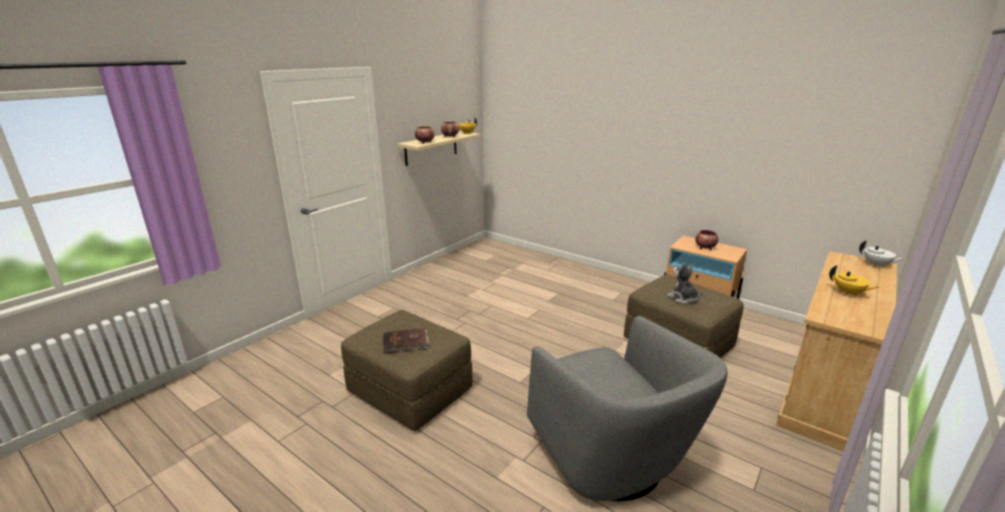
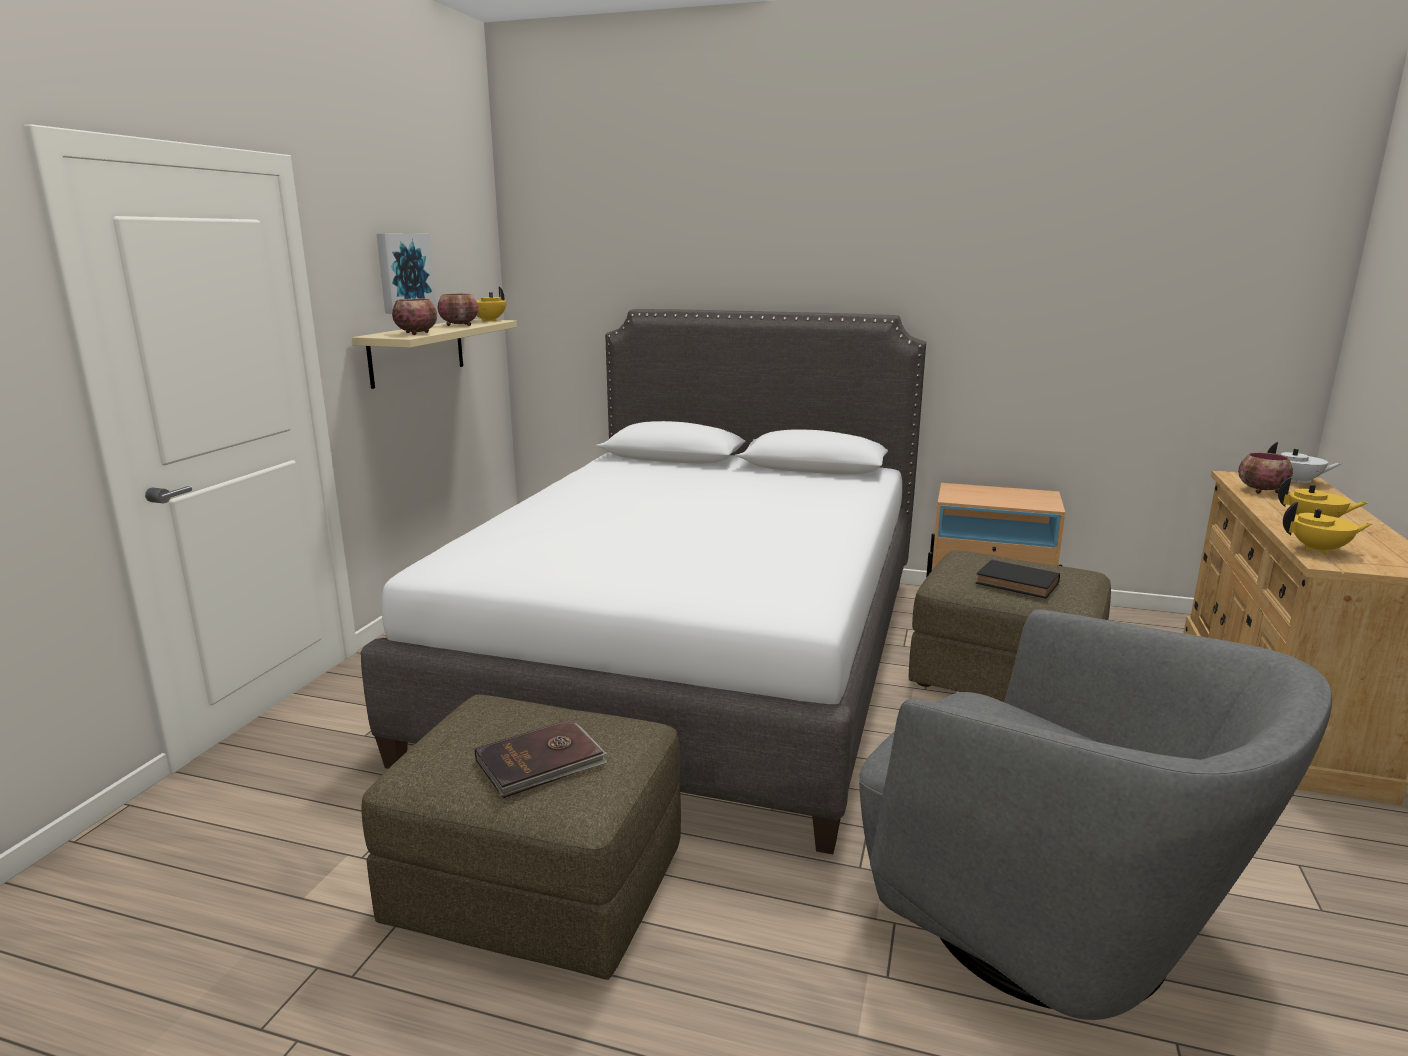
camera: 20 degrees left, 5 degrees down
(426, 112) = (403, 272): none -> picture
(529, 306) = (694, 658): none -> white bed
(683, 298) = (1019, 584): plush toy -> black book
(704, 248) = (994, 497): bowl -> bowl (1261, 491)
(827, 309) = (1319, 550): none -> yellow teapot

